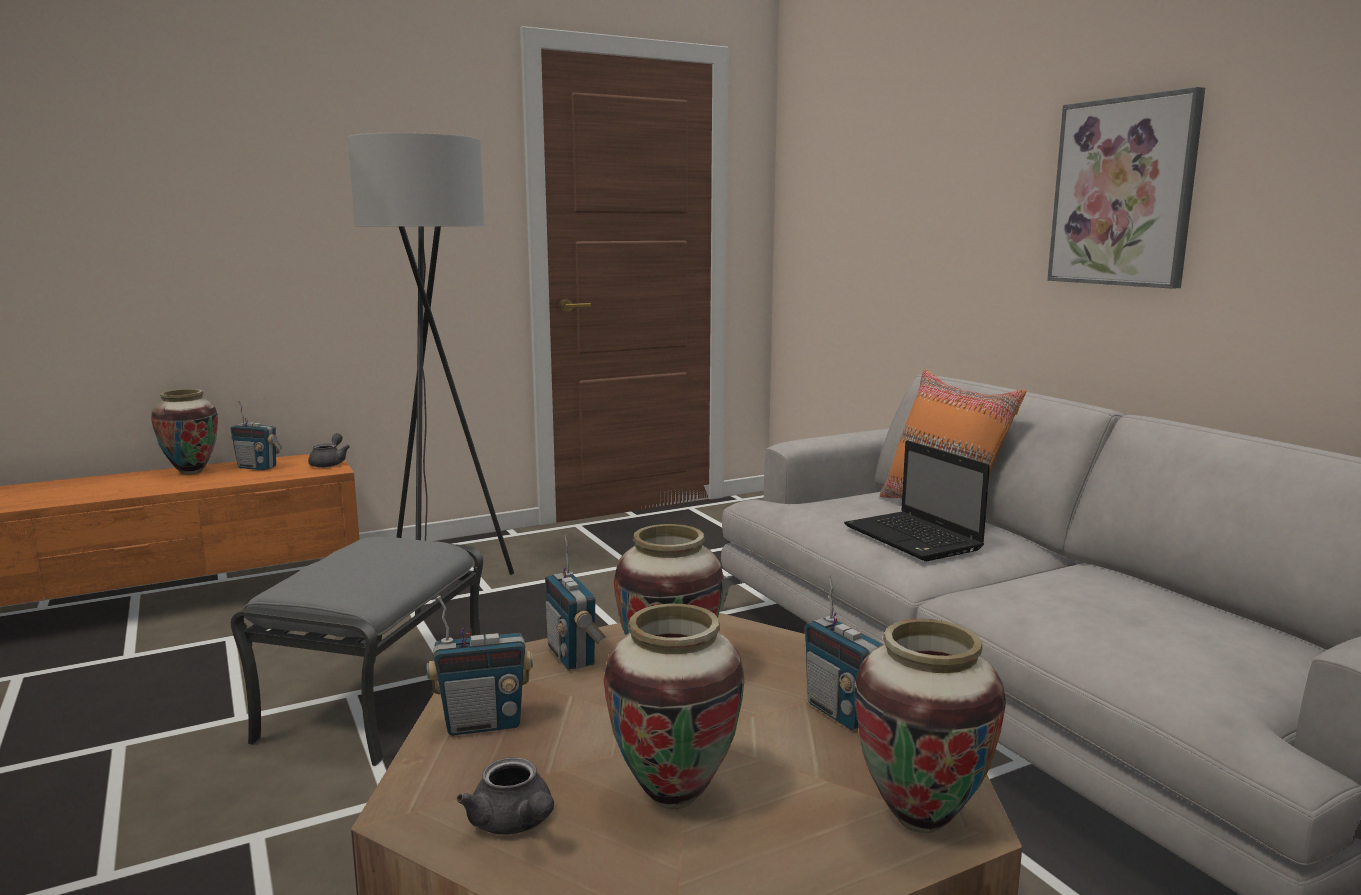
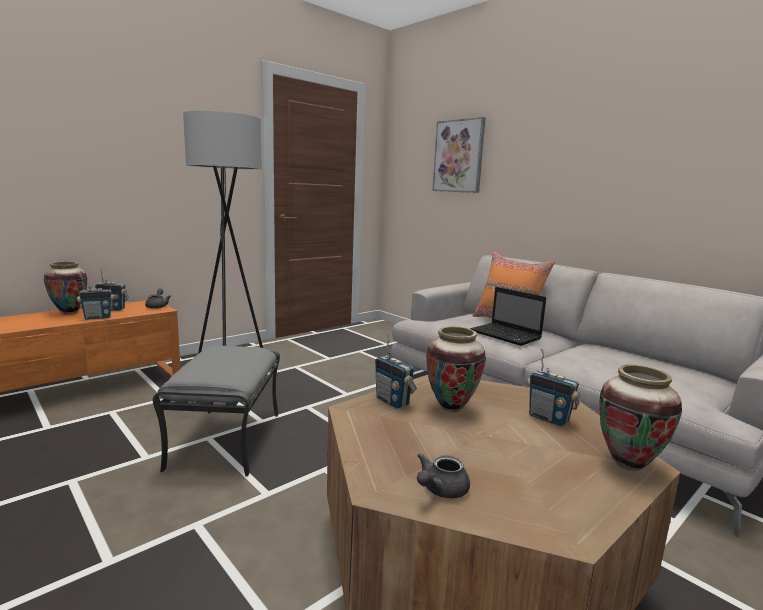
camera: 15 degrees left, 0 degrees up
(483, 724) = (376, 440): radio -> radio (97, 317)
(514, 824) = (440, 490): grey teapot -> grey teapot turned 90 degrees clockwise
(674, 796) = (507, 466): vase -> none
(1123, 192) = (588, 168): picture -> picture (459, 156)

